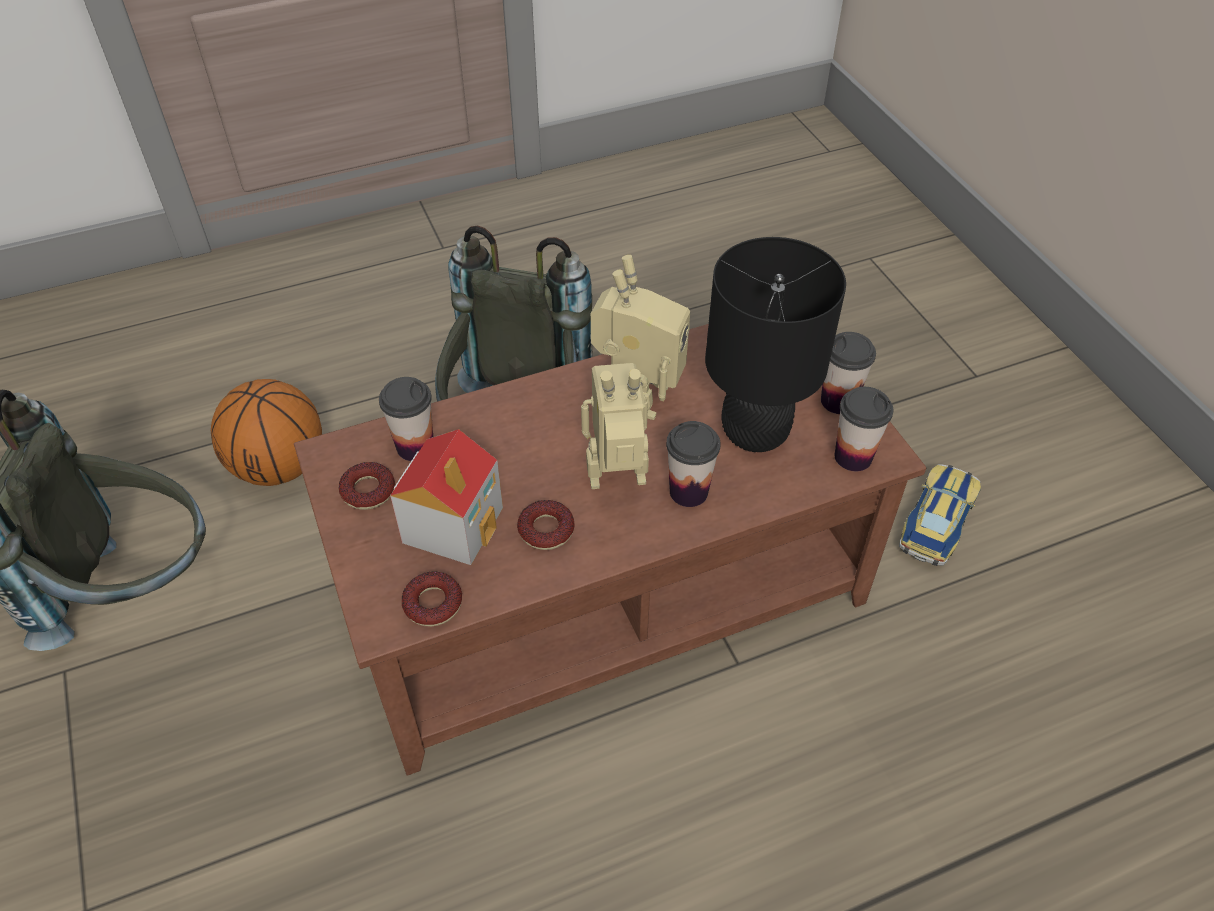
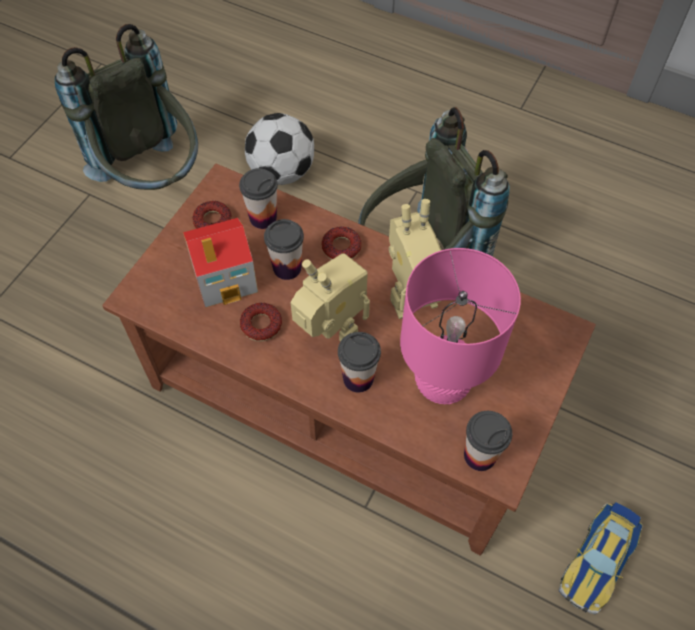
camera: 50 degrees right, 10 degrees up
(279, 467) = (282, 172): basketball -> football
(433, 603) = (165, 309): donut -> donut (341, 247)
(753, 432) = (443, 381): black table lamp -> pink table lamp
(838, 401) = (523, 414): cup -> cup (287, 268)
(937, 520) = (598, 560): toy car -> toy car turned 135 degrees clockwise

